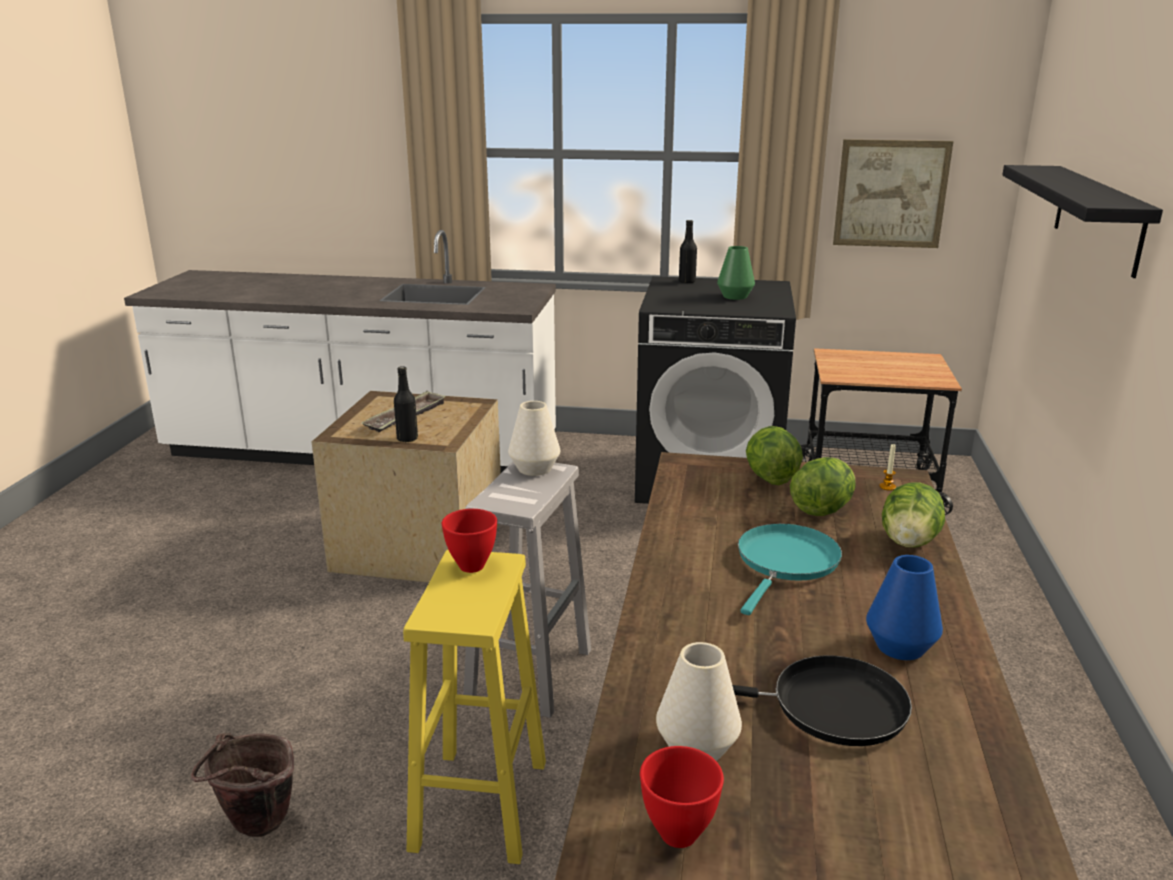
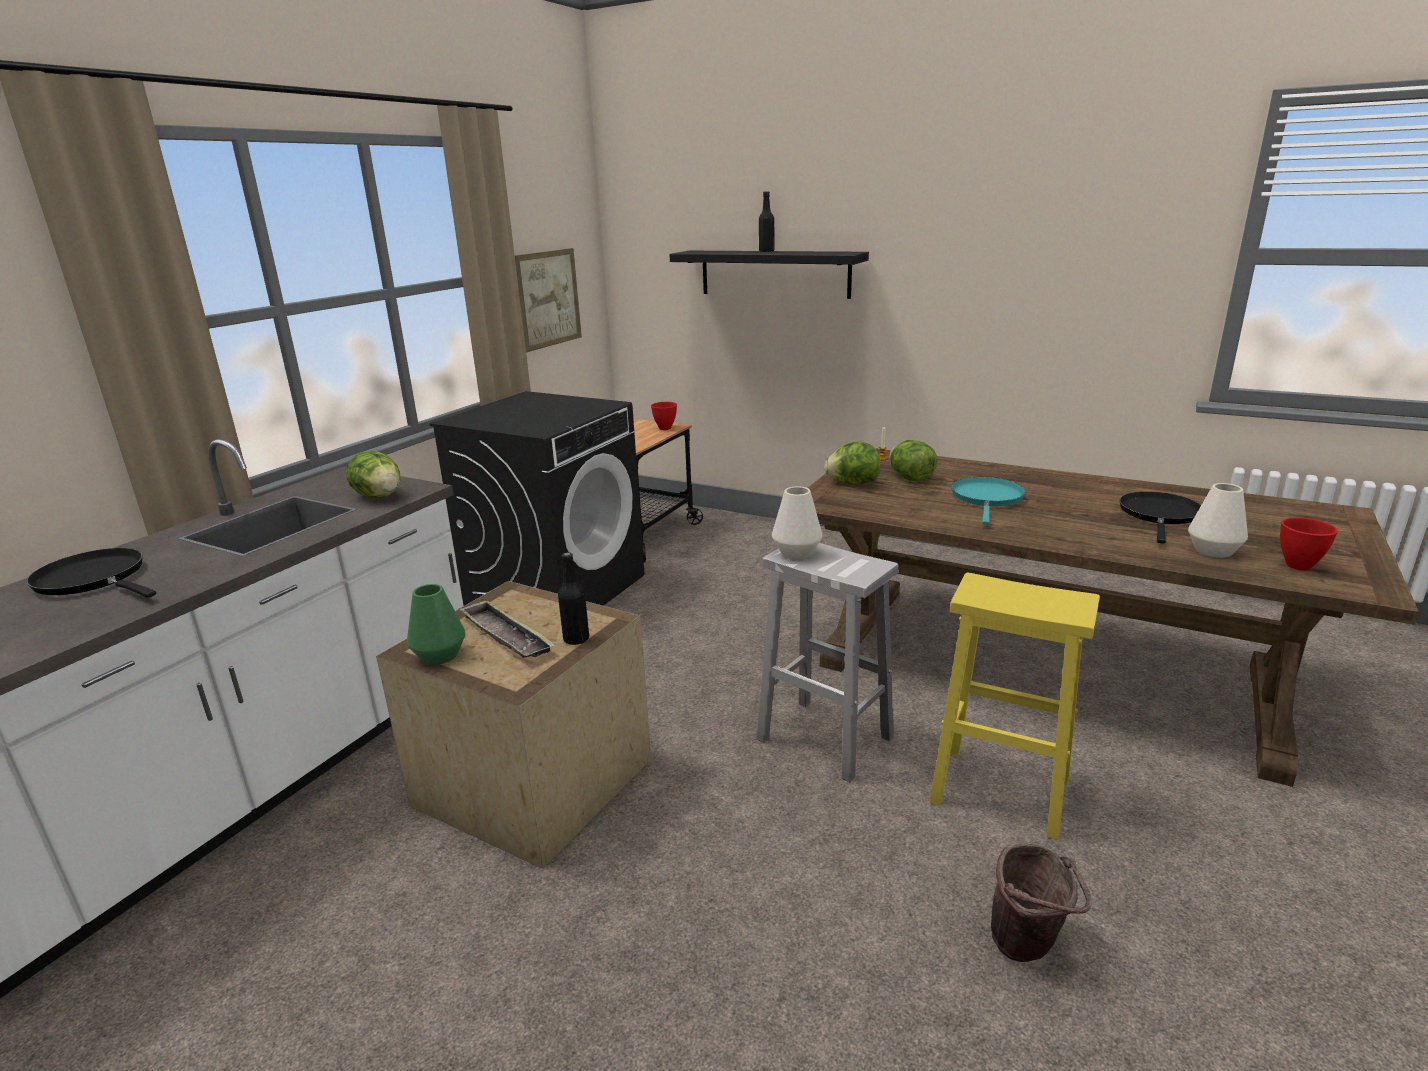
camera: 70 degrees left, 0 degrees up
(340, 285) = (94, 579): none -> black frying pan
(472, 565) = (985, 593): red bowl -> red bowl (664, 428)
(687, 281) = (473, 415): black bottle -> black bottle (766, 251)
(734, 296) = (547, 408): green vase -> green vase (439, 655)
(785, 563) = (987, 498): turquoise frying pan -> turquoise frying pan turned 60 degrees clockwise
(900, 646) = (1090, 490): blue vase -> none
(909, 542) = (963, 467): lettuce -> lettuce (379, 496)

